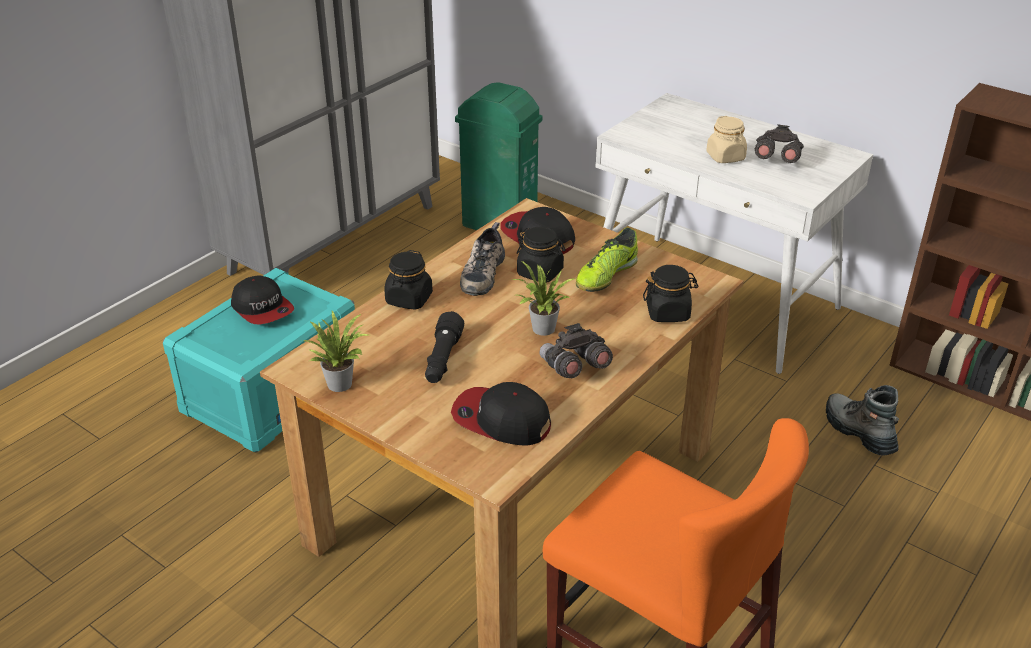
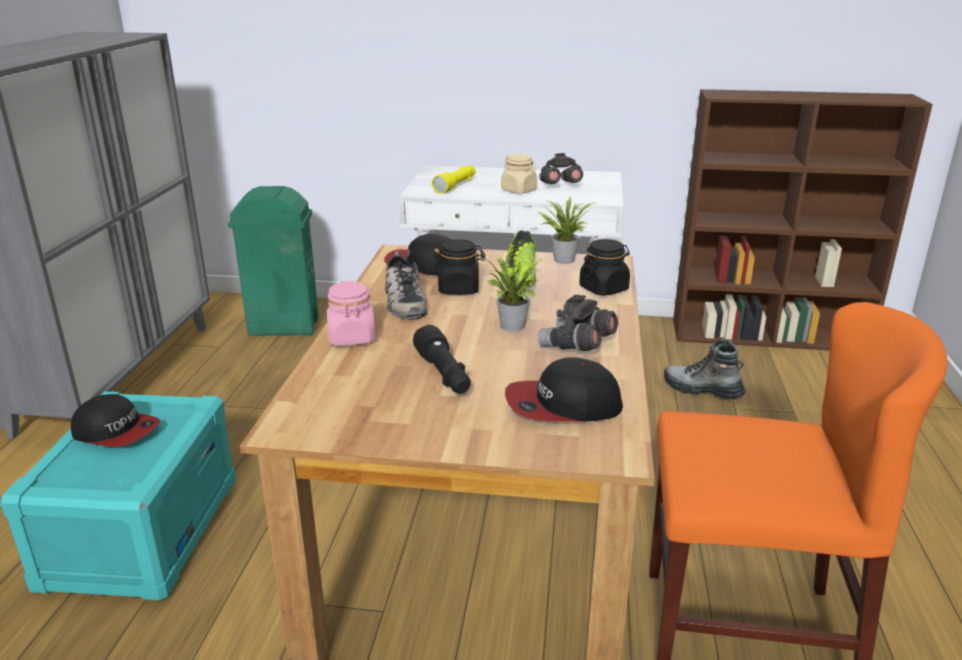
camera: 30 degrees left, 10 degrees down
(340, 382) = (352, 425): potted plant -> potted plant (562, 259)
(409, 299) = (352, 338): black jar -> pink jar
(668, 134) = (456, 186): none -> yellow flashlight

